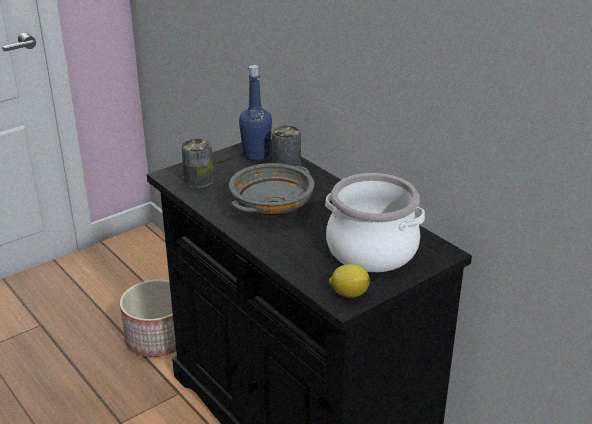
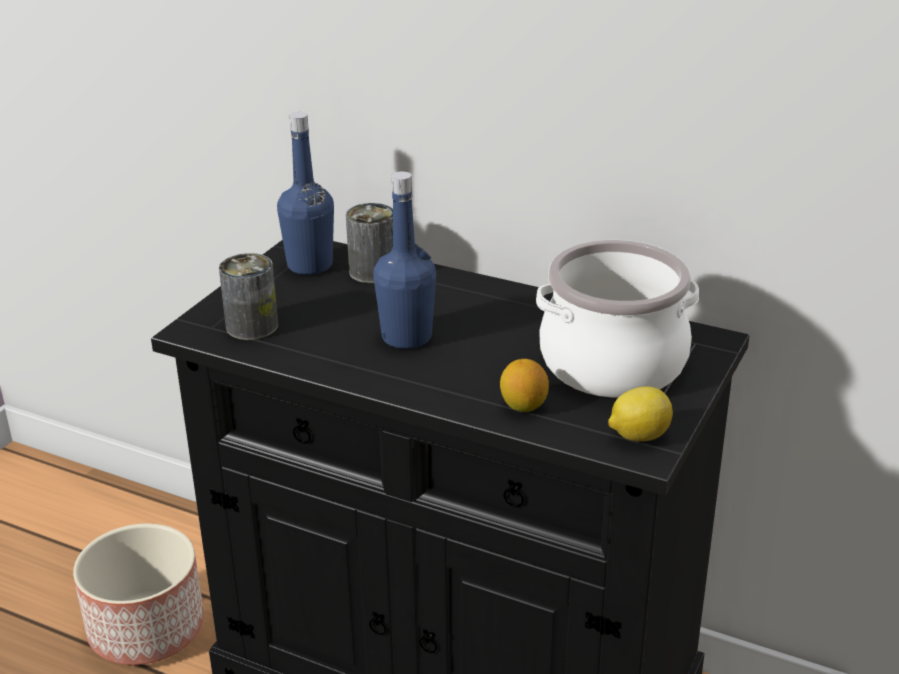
camera: 25 degrees left, 0 degrees up
(272, 206) = (406, 337): grey bowl -> blue bottle
(300, 259) = (523, 406): none -> lemon

